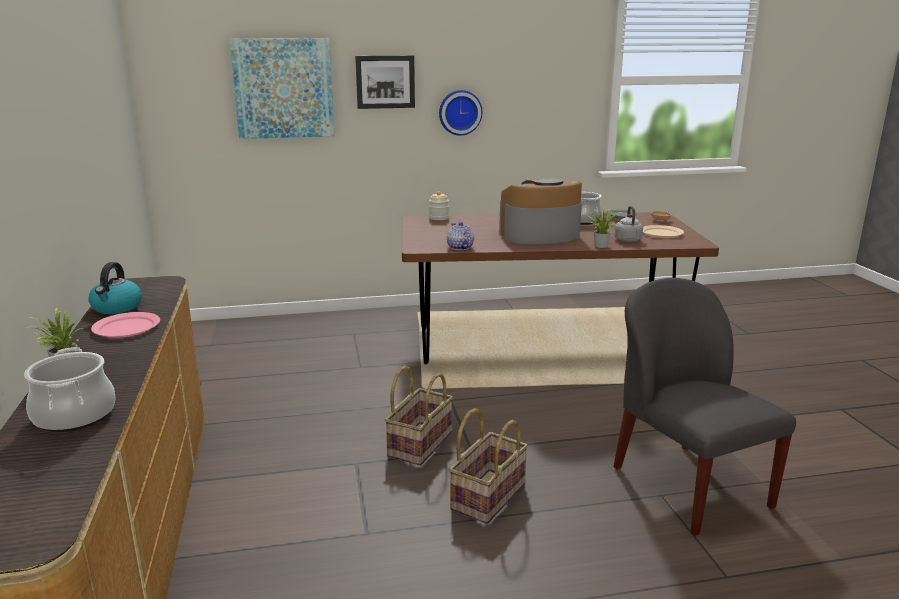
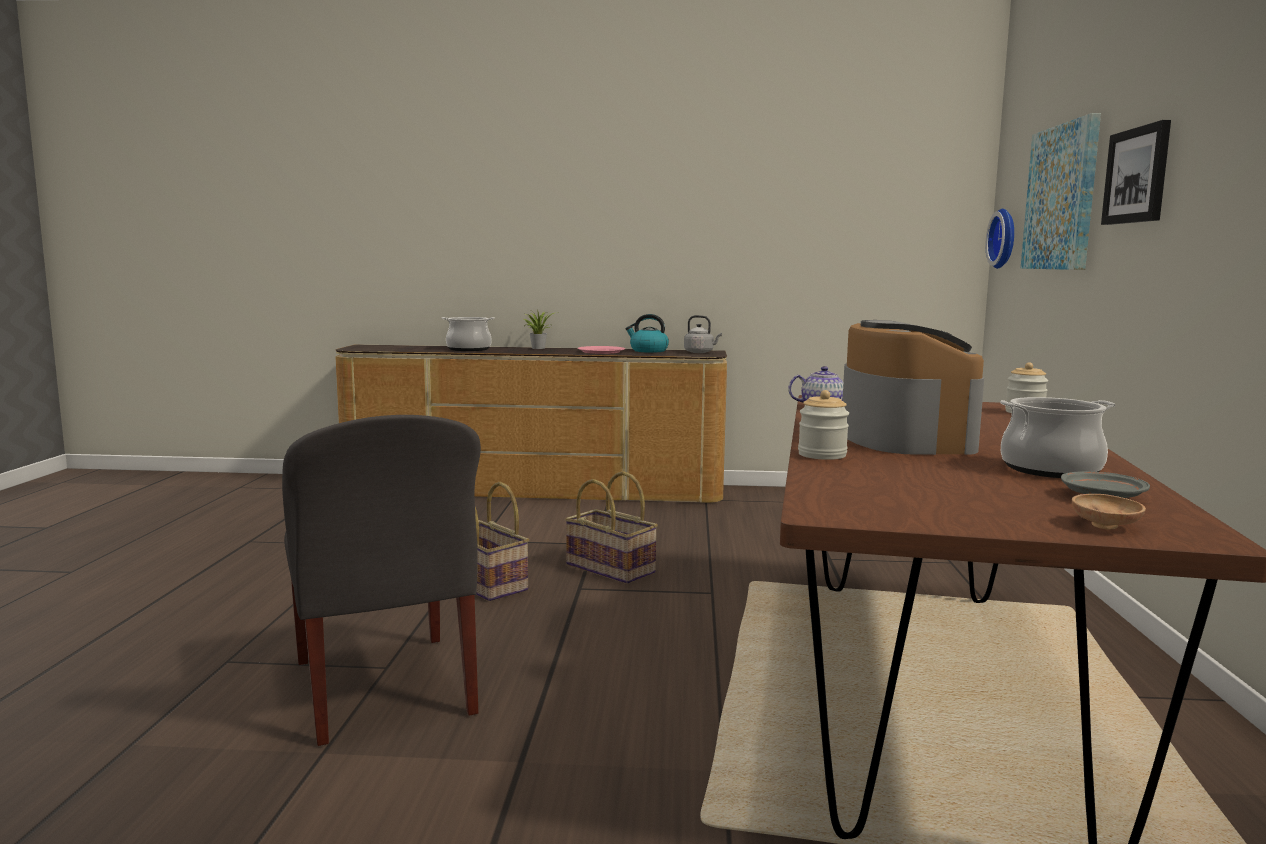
camera: 105 degrees right, 10 degrees down
(459, 112) = (1211, 229): wall clock -> wall clock (1005, 238)
(600, 245) = (822, 455): potted plant -> jar
(627, 239) = (870, 473): grey kettle -> grey kettle (700, 352)
(661, 233) = (934, 503): beige plate -> none
(687, 485) = (384, 690): grey chair -> grey chair turned 75 degrees clockwise

